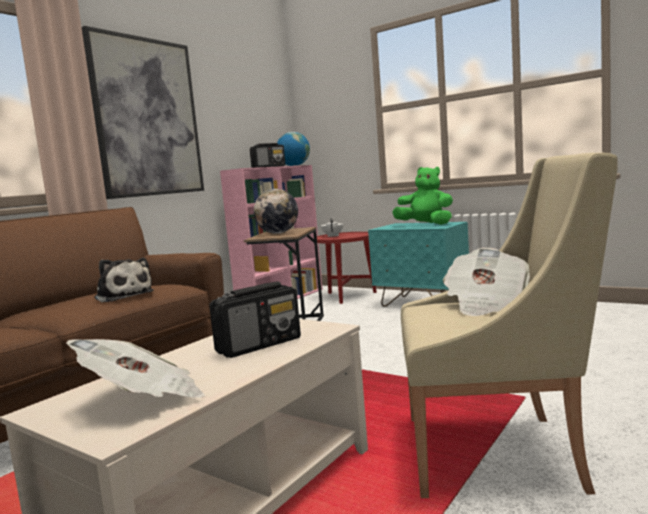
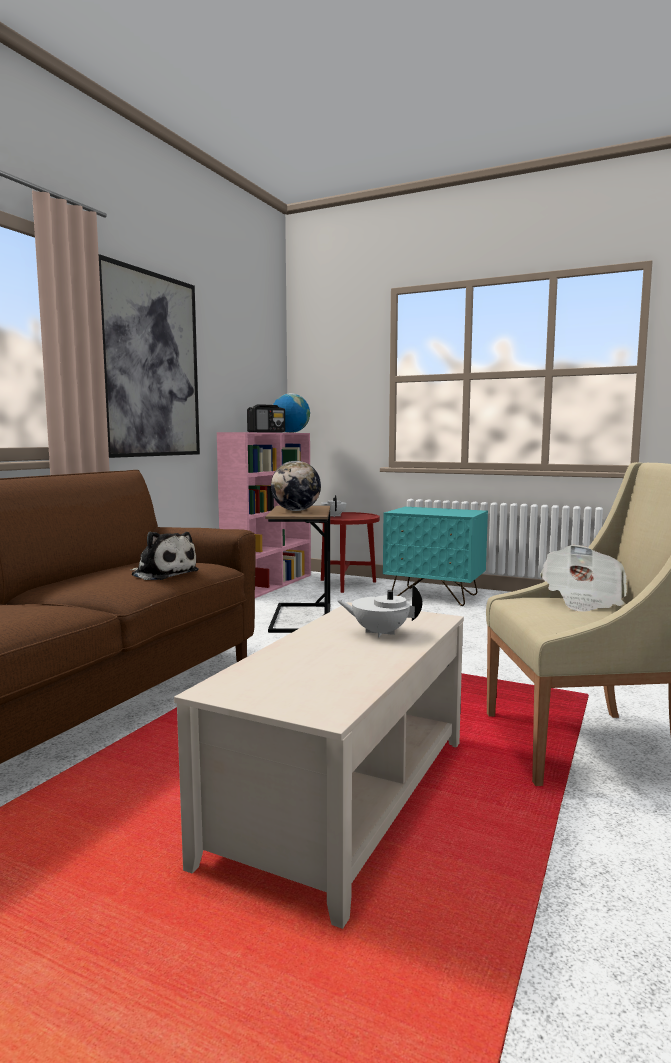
camera: 10 degrees left, 0 degrees up
(145, 399) = (318, 682): newspaper -> none
(260, 345) = (379, 633): radio -> white teapot
(426, 225) = (445, 511): green plush toy -> none

